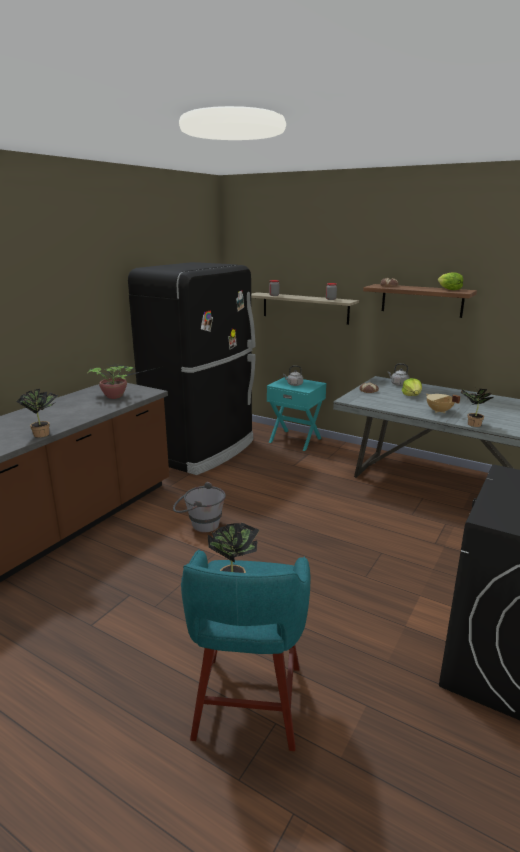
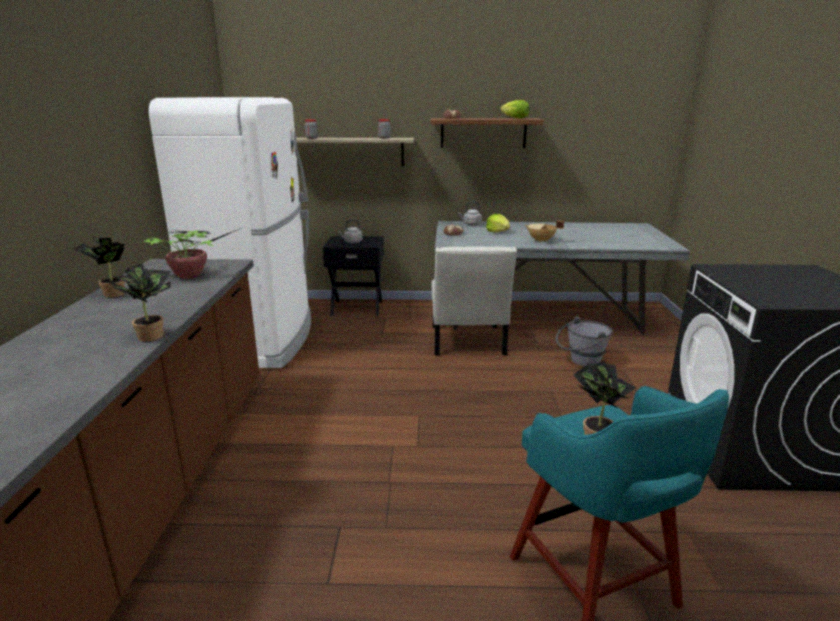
camera: 30 degrees left, 0 degrees up
(199, 525) = (342, 420): grey bucket -> grey bucket (580, 362)
(202, 450) = (259, 340): black fridge -> white fridge
(295, 440) = (357, 307): turquoise nightstand -> black nightstand
(354, 491) = (467, 343): none -> white chair
(472, 424) = (583, 246): potted plant -> potted plant (111, 294)

